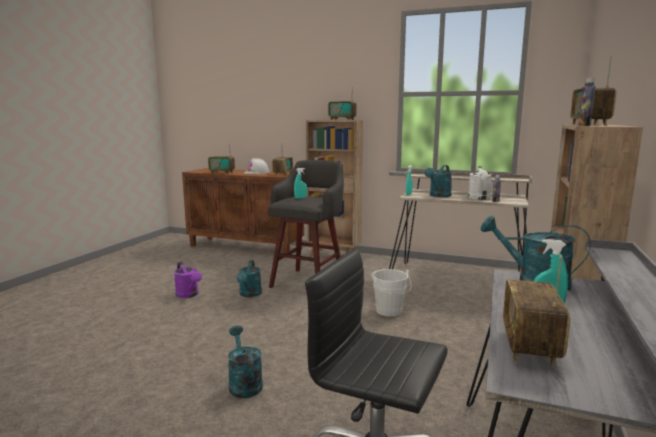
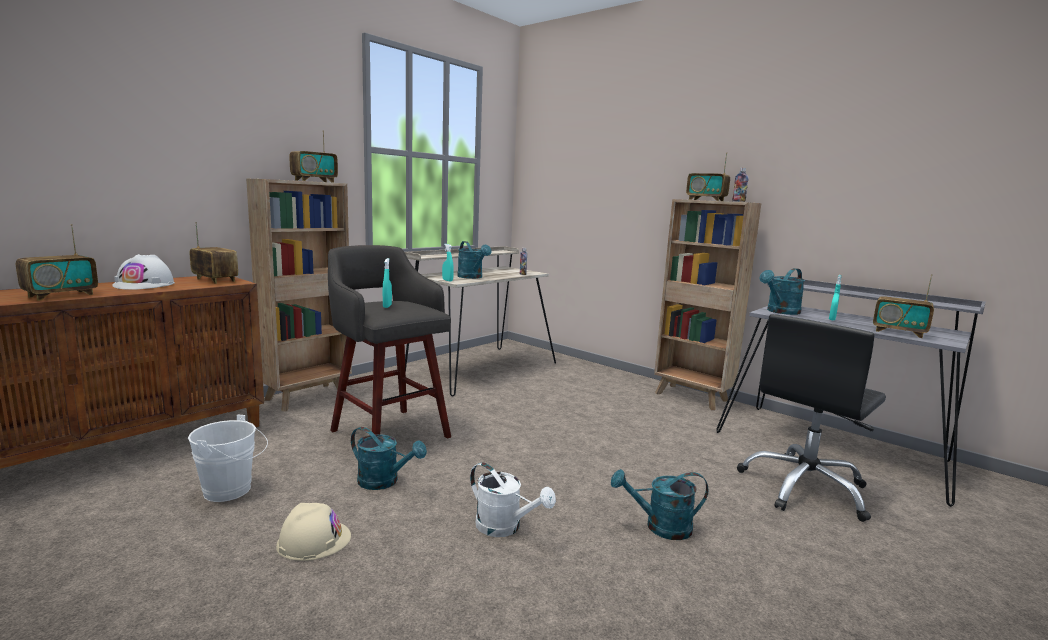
camera: 70 degrees left, 0 degrees up
(189, 295) = (314, 540): purple watering can -> beige hard hat
(390, 312) = (530, 414): white bucket -> white bucket (232, 491)
(479, 198) = (504, 274): white watering can -> white watering can (505, 527)

